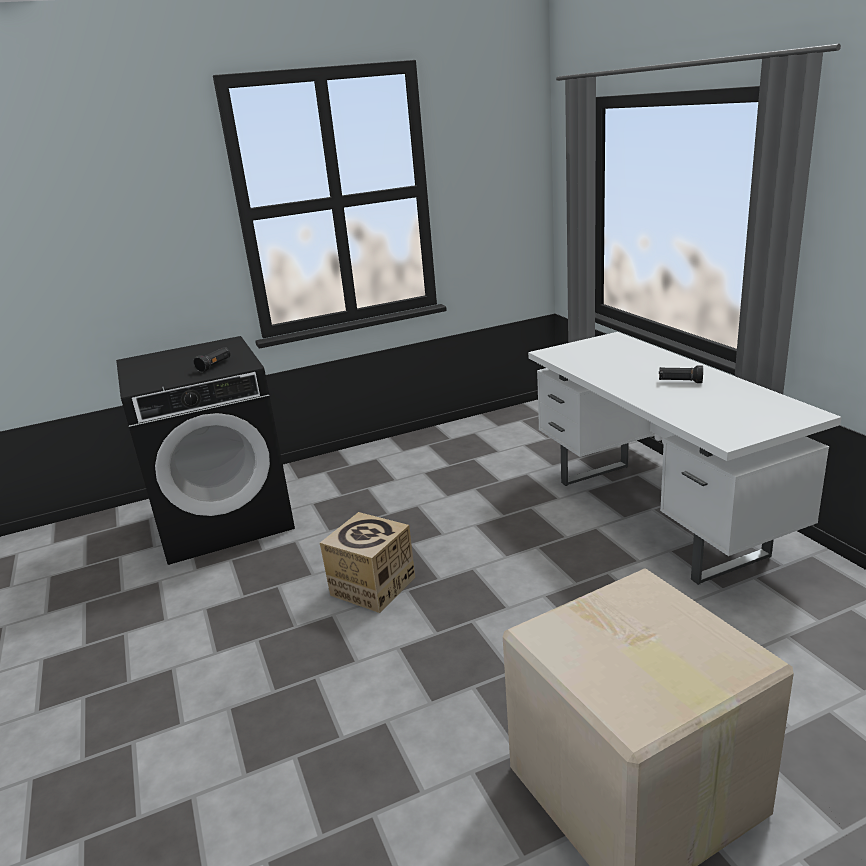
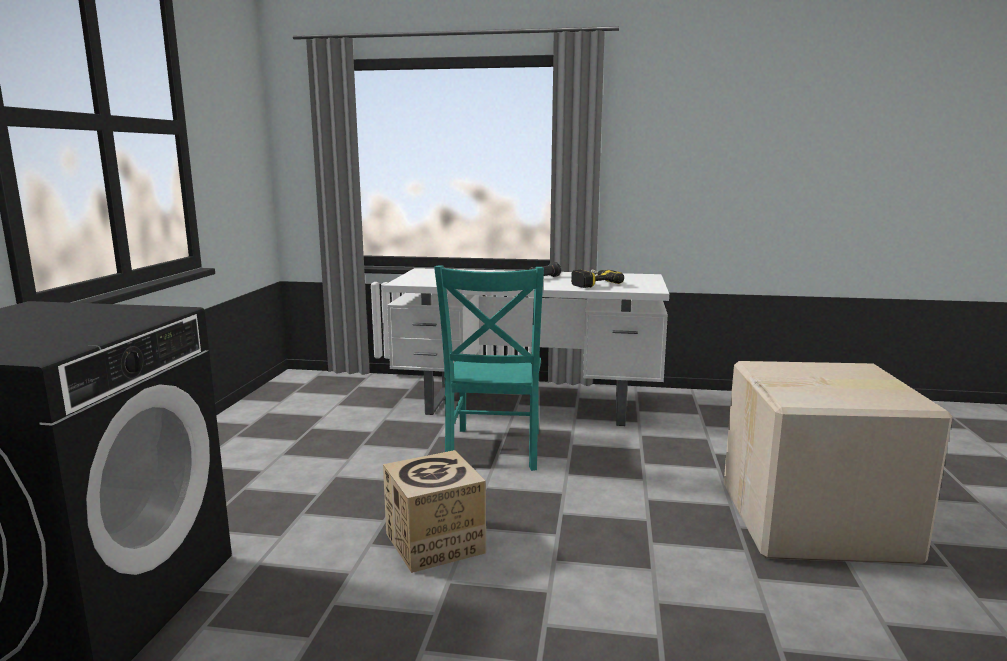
camera: 60 degrees left, 10 degrees down
(214, 366) = (109, 319): black flashlight -> none
(539, 542) = (493, 451): none -> turquoise chair
(697, 406) = (591, 283): none -> power drill

